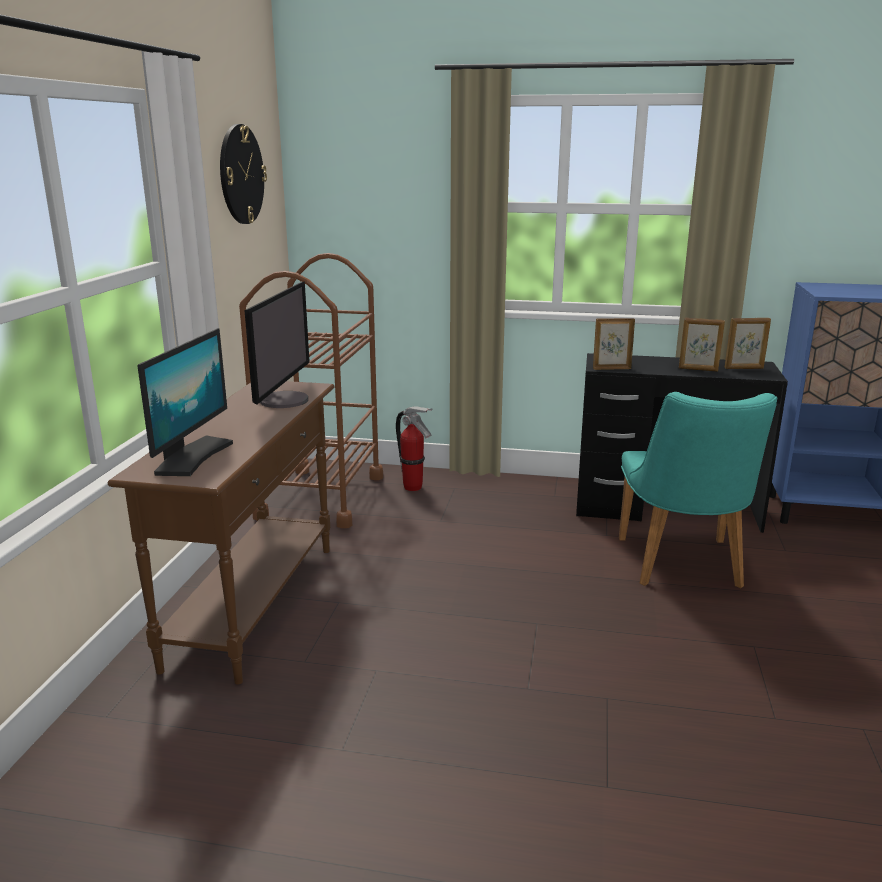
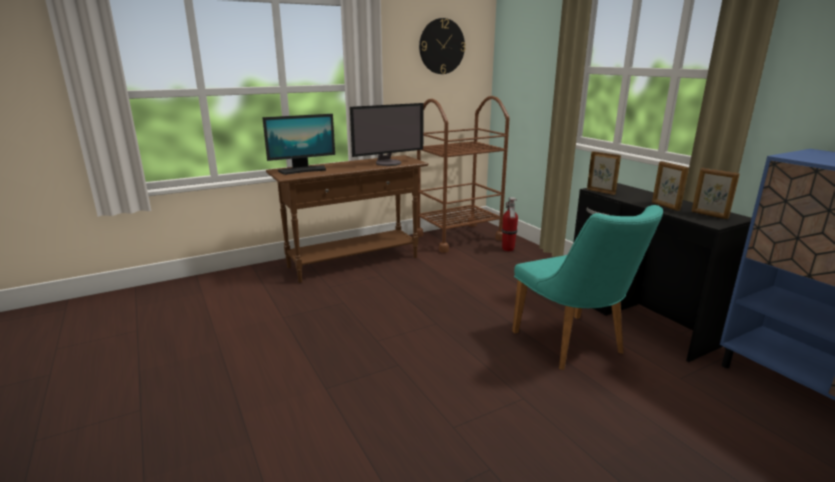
camera: 50 degrees right, 0 degrees up
(683, 568) = (574, 346): turquoise chair -> turquoise chair turned 75 degrees counterclockwise

